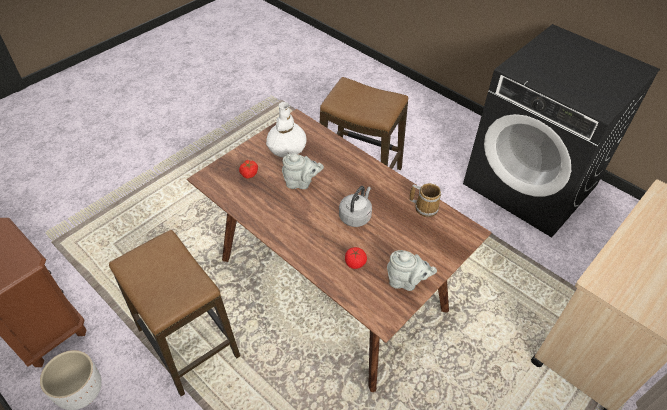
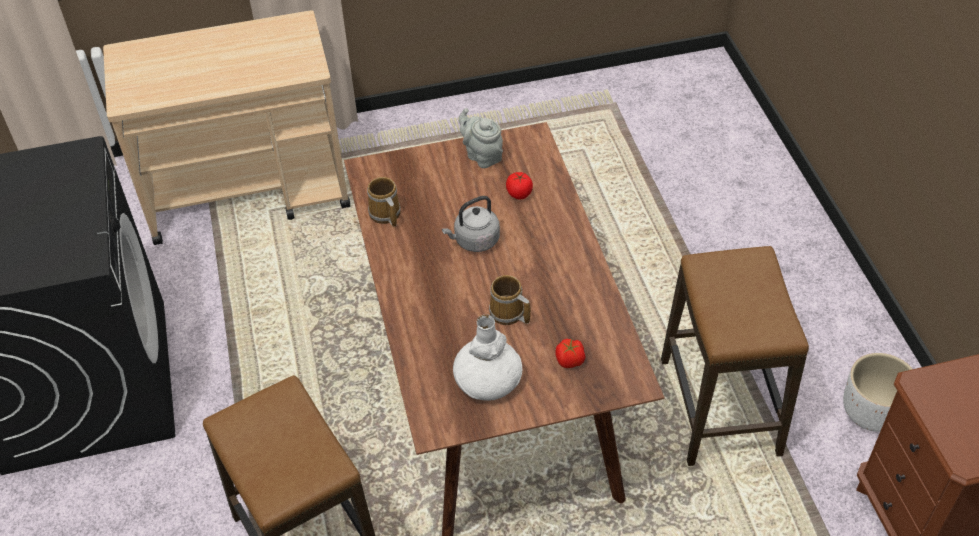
camera: 145 degrees left, 0 degrees up
(301, 183) = (508, 314): grey teapot -> mug

